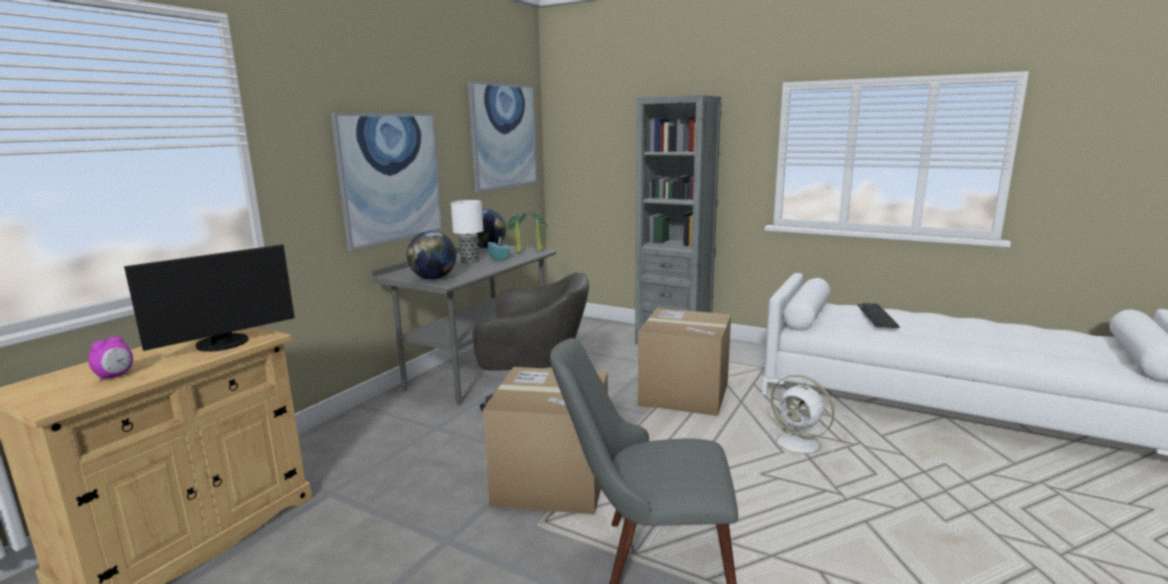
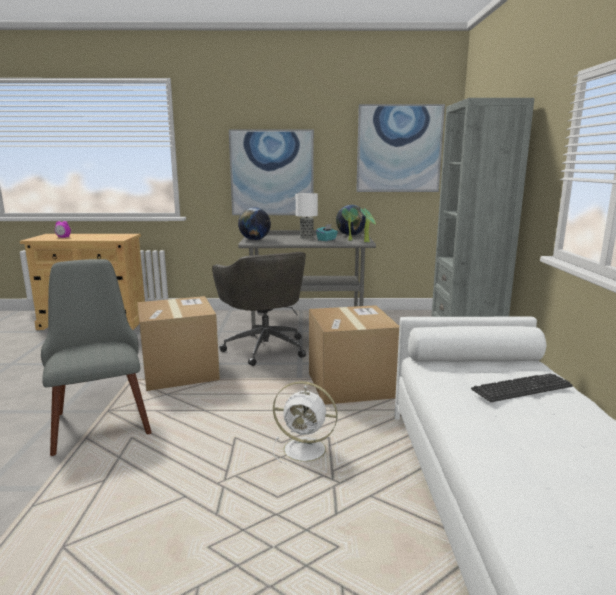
camera: 60 degrees right, 0 degrees up
(224, 344) = (105, 238): monitor -> none
(800, 444) = (306, 450): white fan -> white fan turned 90 degrees counterclockwise

